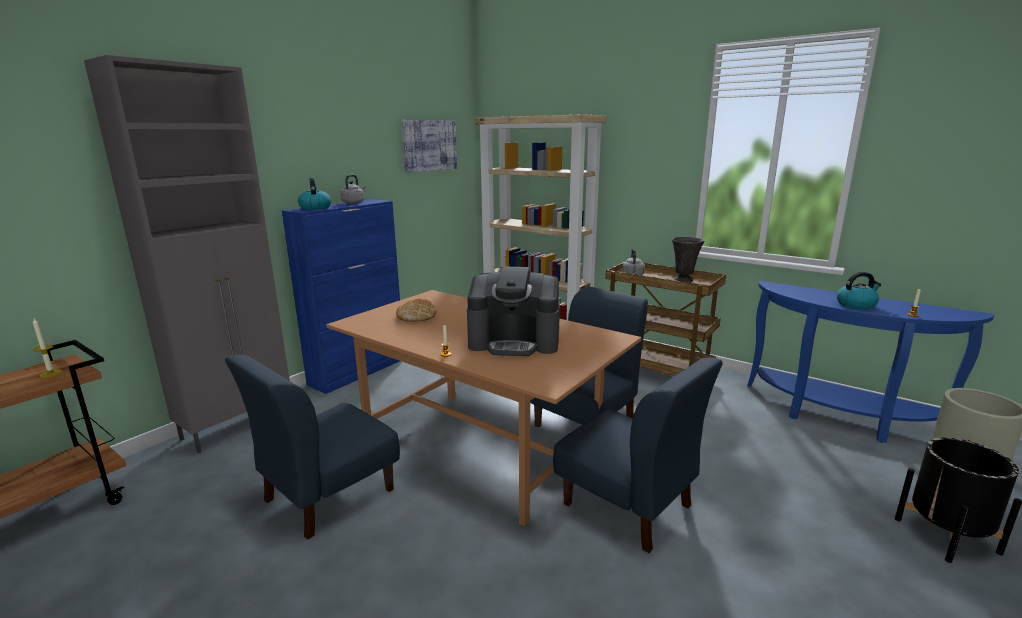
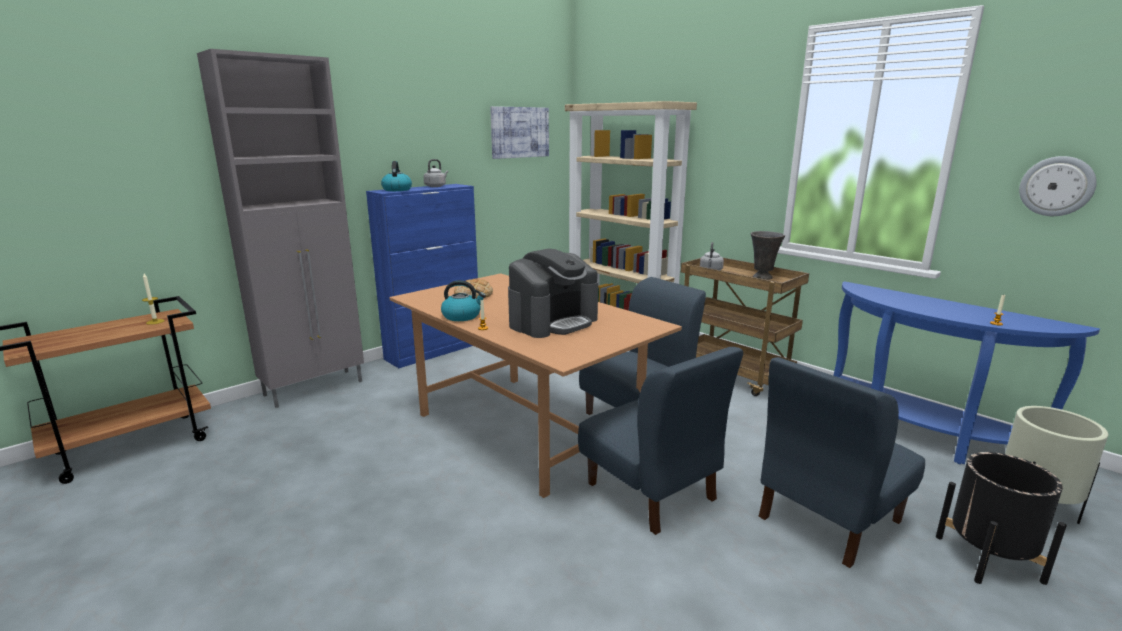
camera: 10 degrees right, 0 degrees up
(328, 495) = (375, 452): blue chair -> blue chair (828, 518)
(515, 341) = (553, 322): coffee machine -> coffee machine turned 60 degrees counterclockwise
(856, 305) = (937, 310): kettle -> kettle (462, 316)
(948, 190) = (1056, 186): none -> wall clock

